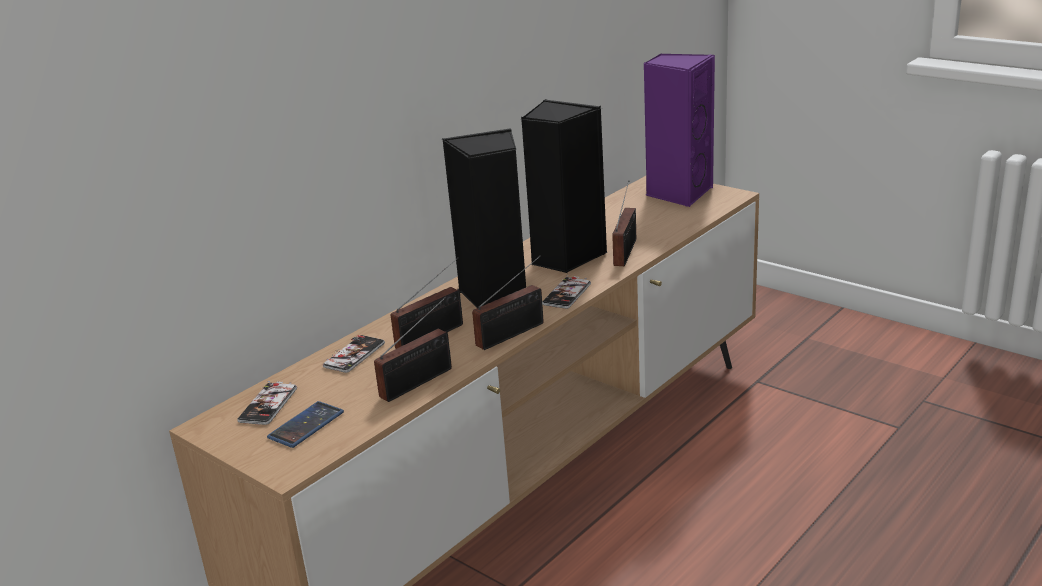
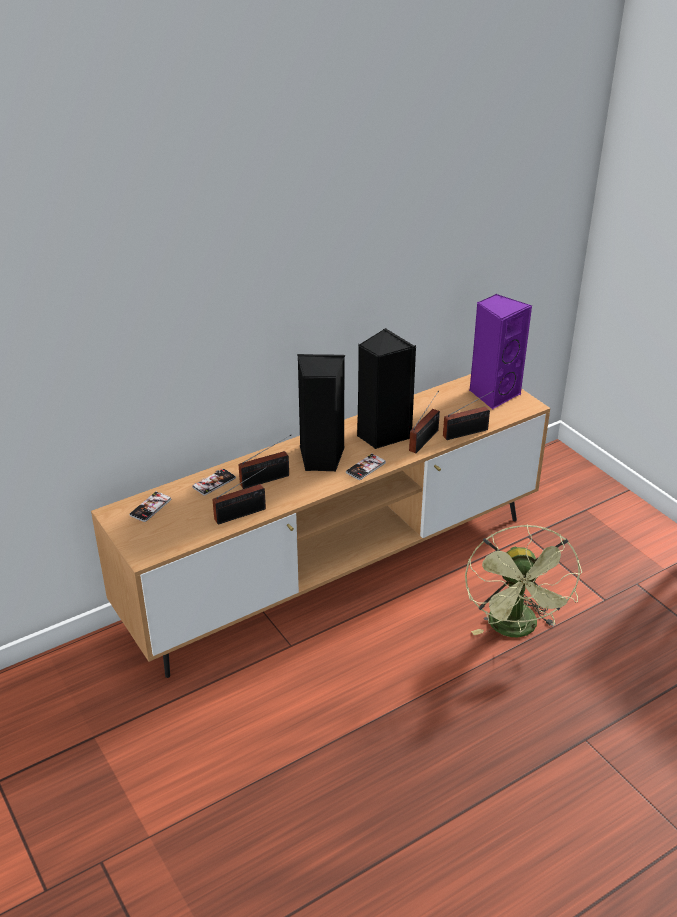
camera: 15 degrees right, 10 degrees up
(306, 425) = (165, 528): phone -> none
(514, 333) = (316, 491): radio -> radio (468, 432)
(813, 488) = (516, 629): none -> green fan

